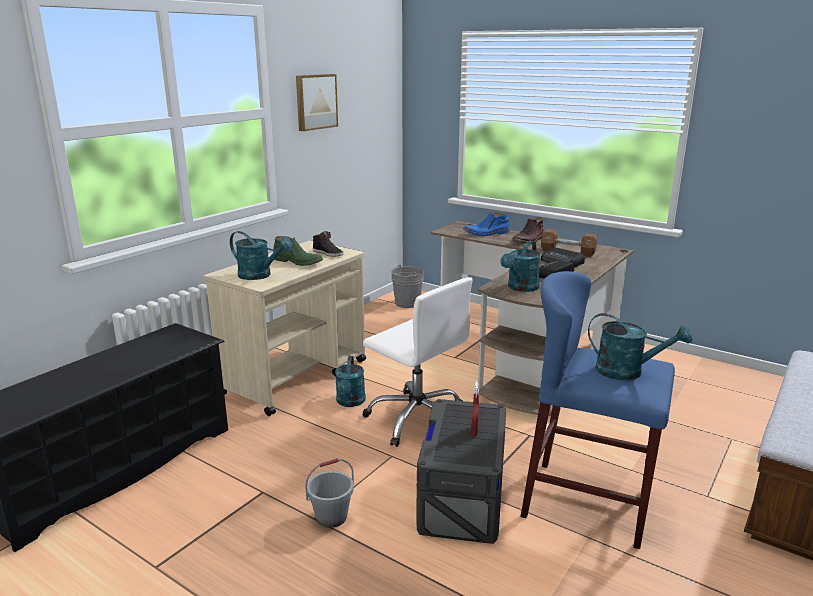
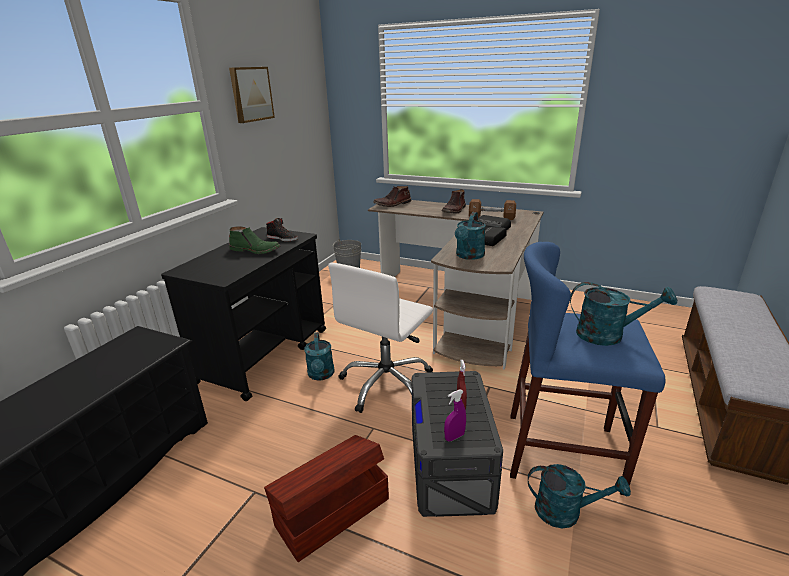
camera: 10 degrees left, 5 degrees up
(260, 275) = (220, 269): turquoise watering can -> turquoise watering can (566, 511)
(296, 377) = (265, 355): beige cart -> black cart
(331, 517) = (331, 511): grey bucket -> brown storage box
(417, 419) = (387, 384): white office chair -> white office chair turned 90 degrees clockwise
(457, 455) = (454, 437): none -> purple spray bottle
(461, 228) = (393, 204): none -> brown boot
(486, 233) = (416, 207): blue boot -> none

